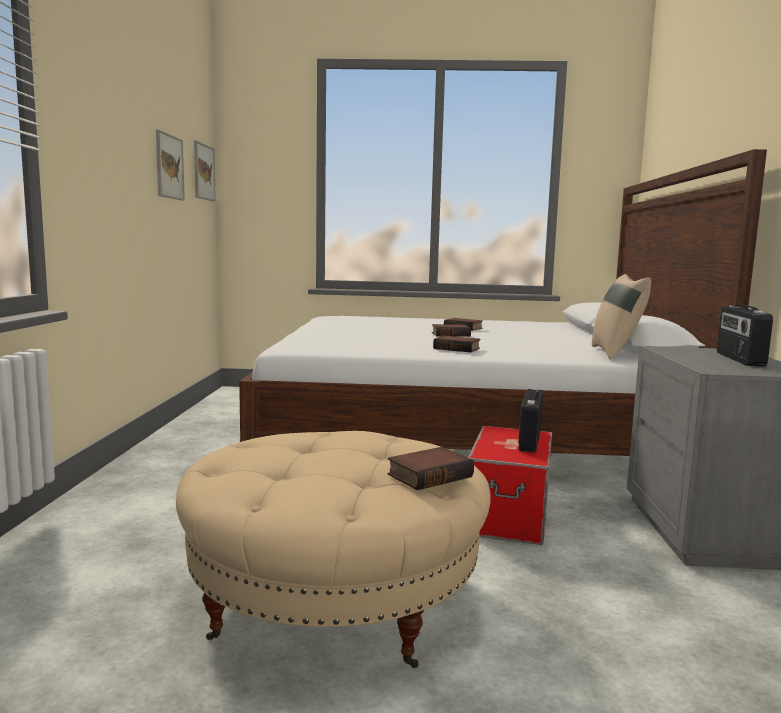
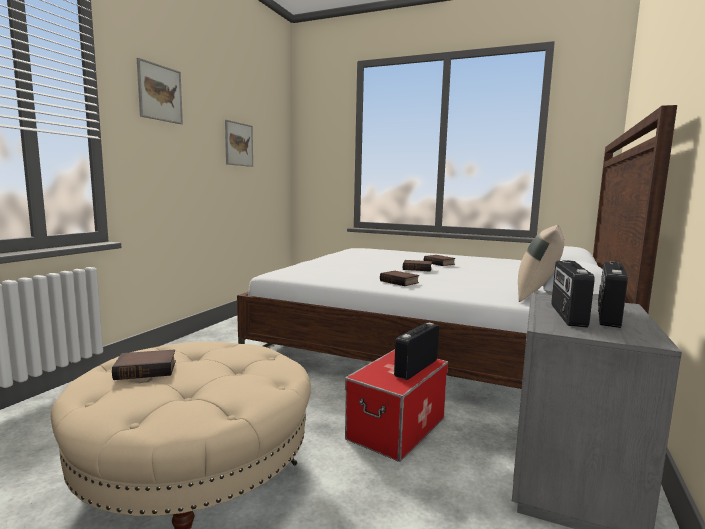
camera: 20 degrees right, 0 degrees up
(203, 172) = (276, 146): picture -> picture (160, 93)
(429, 475) = (234, 395): book -> book (147, 369)
(707, 360) = (567, 315): none -> radio

